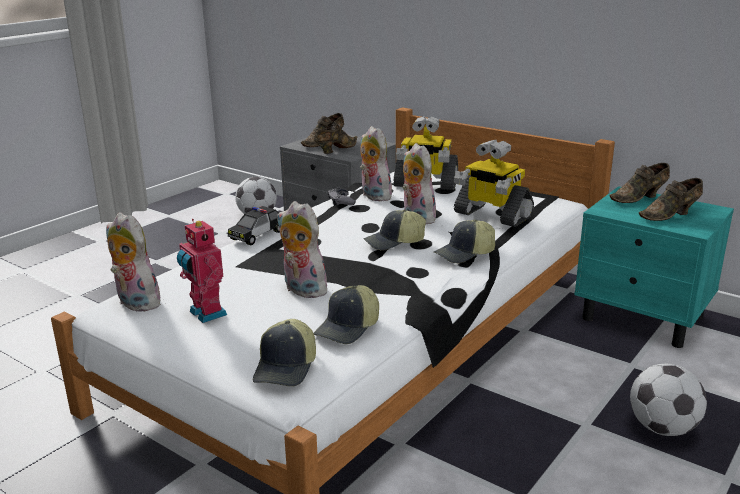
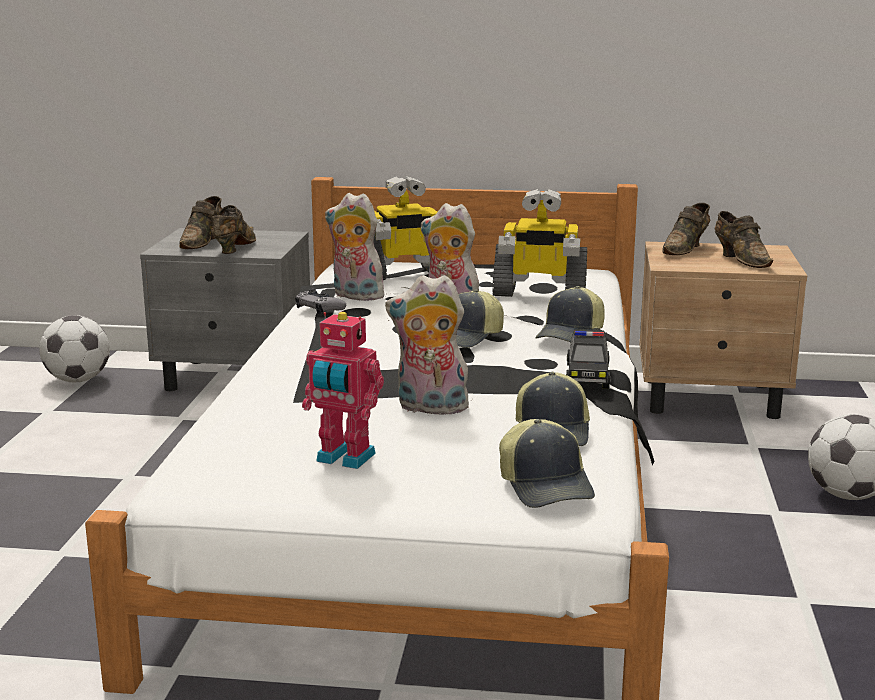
camera: 30 degrees left, 5 degrees down
(135, 303) = (216, 470): plush toy -> none
(257, 235) = (263, 364): toy car -> toy car (587, 376)
(644, 318) = (712, 398): turquoise nightstand -> beige nightstand
(671, 215) = (741, 260): brown shoe -> brown shoe turned 60 degrees counterclockwise

